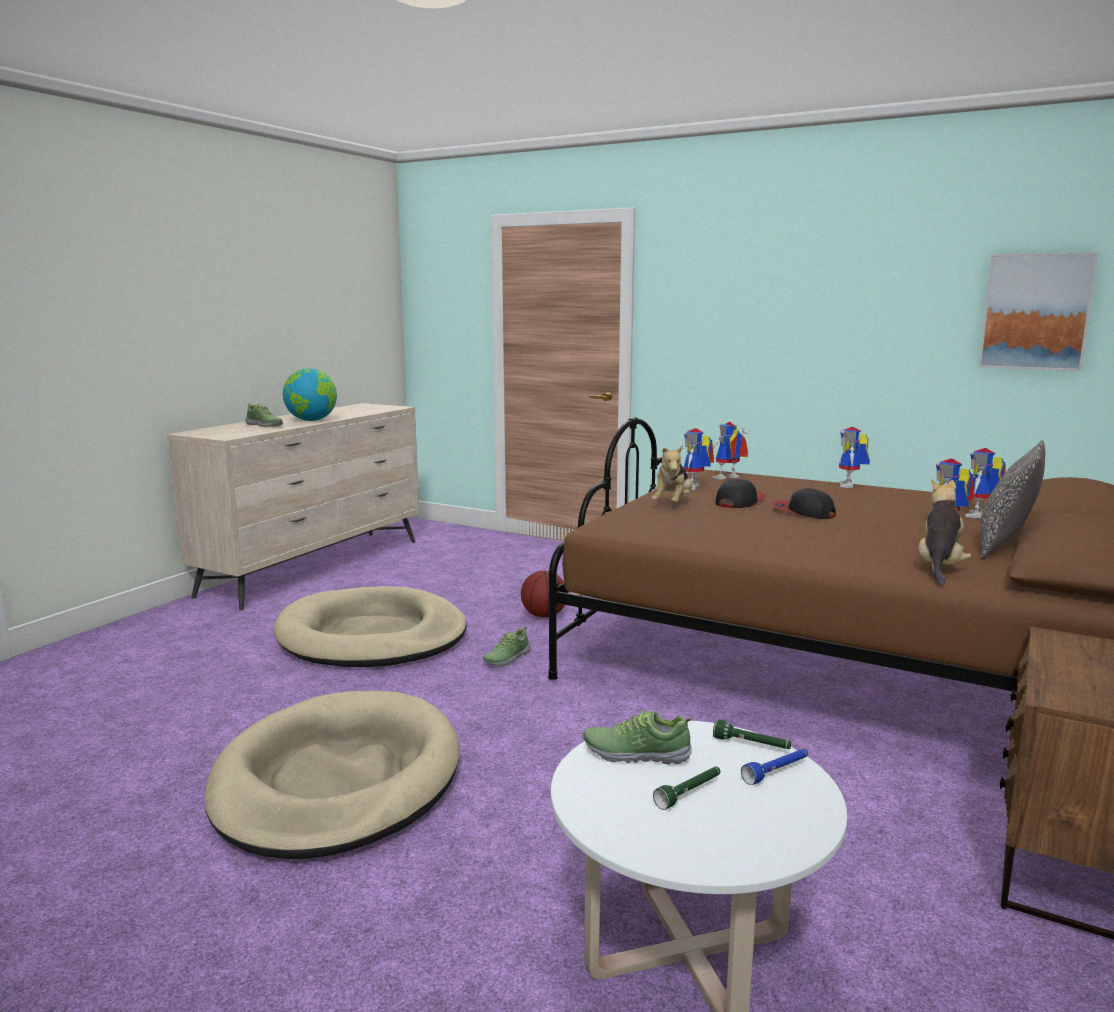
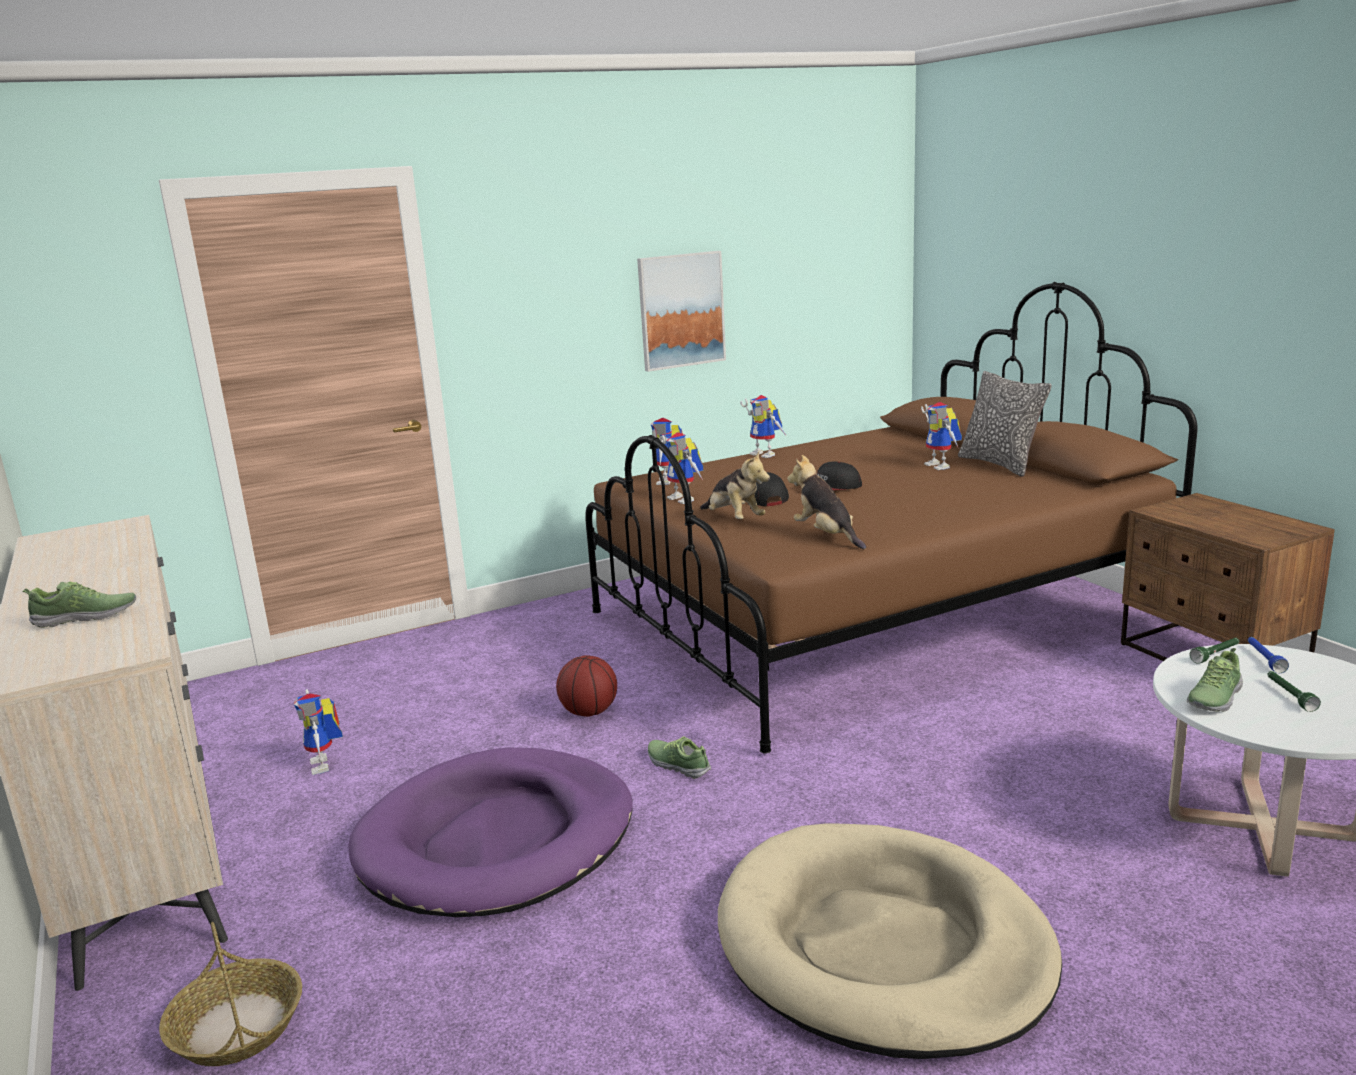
camera: 55 degrees left, 5 degrees up
(178, 634) = (236, 1027): none -> basket
(312, 420) = (117, 583): globe -> none
(372, 636) = (497, 840): beige dog bed -> purple dog bed
(506, 658) = (678, 765): shoe -> shoe turned 150 degrees clockwise
(939, 567) = (1029, 492): plush toy -> plush toy (826, 536)
(980, 516) = (913, 448): toy robot -> toy robot (326, 765)
(1036, 312) = (828, 259): picture -> picture (681, 310)

